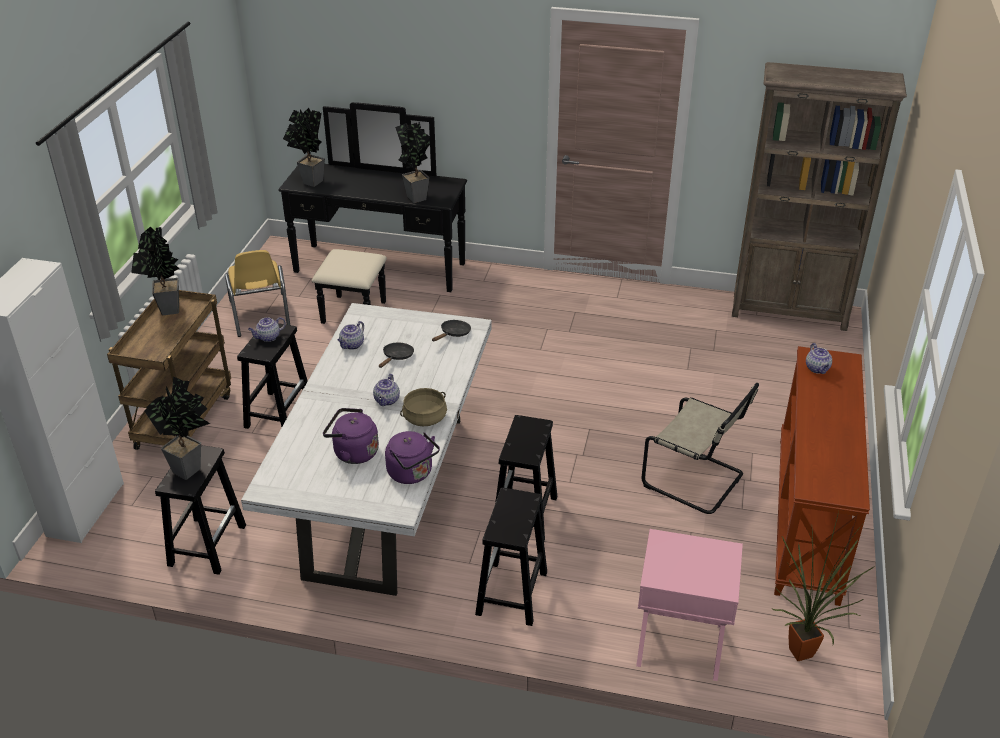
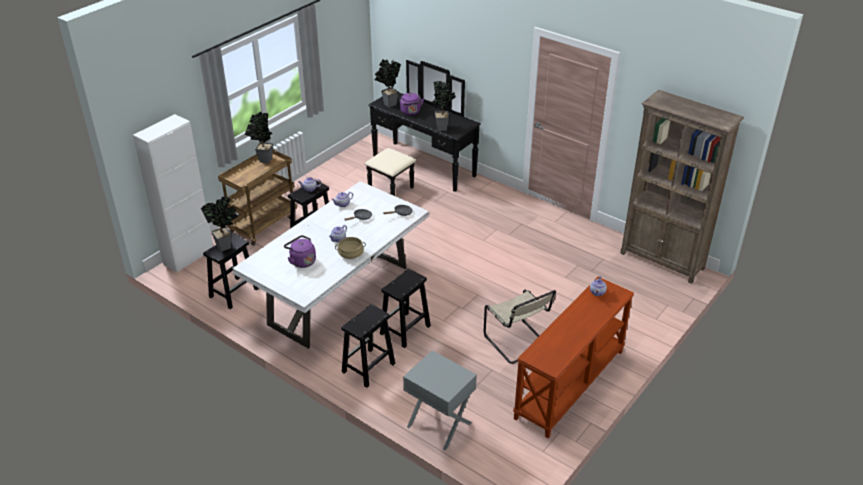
camera: 25 degrees right, 0 degrees up
(260, 315) = (338, 177): yellow chair -> none
(412, 474) = (322, 281): purple kettle -> purple kettle (411, 112)
(680, 644) = (439, 425): pink nightstand -> grey nightstand
(802, 656) = (503, 456): potted plant -> none

